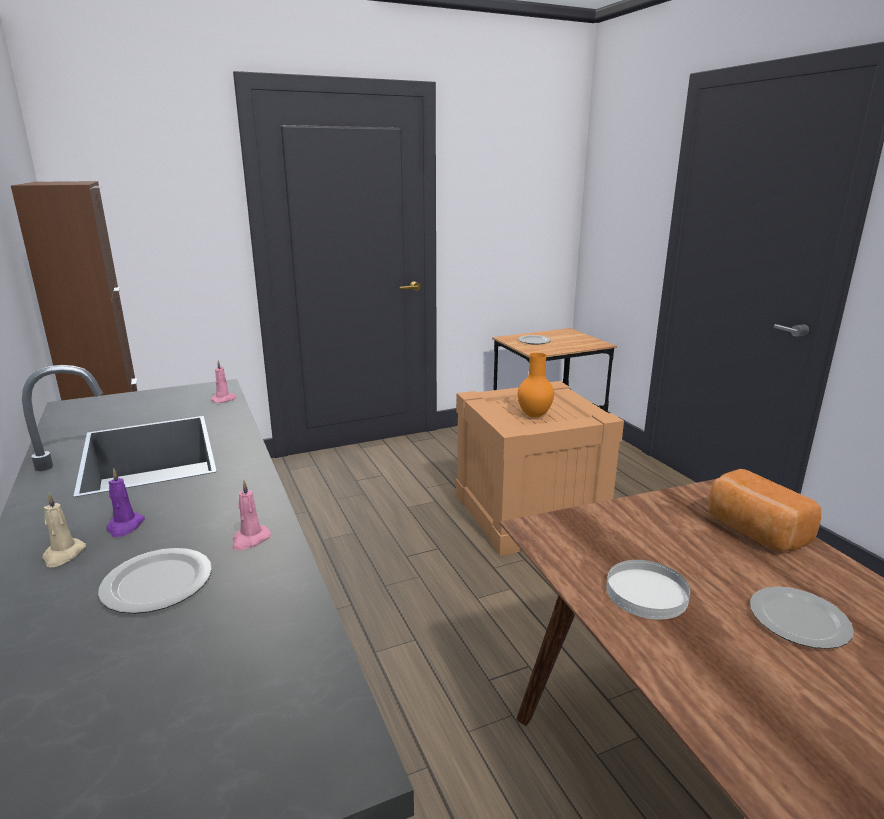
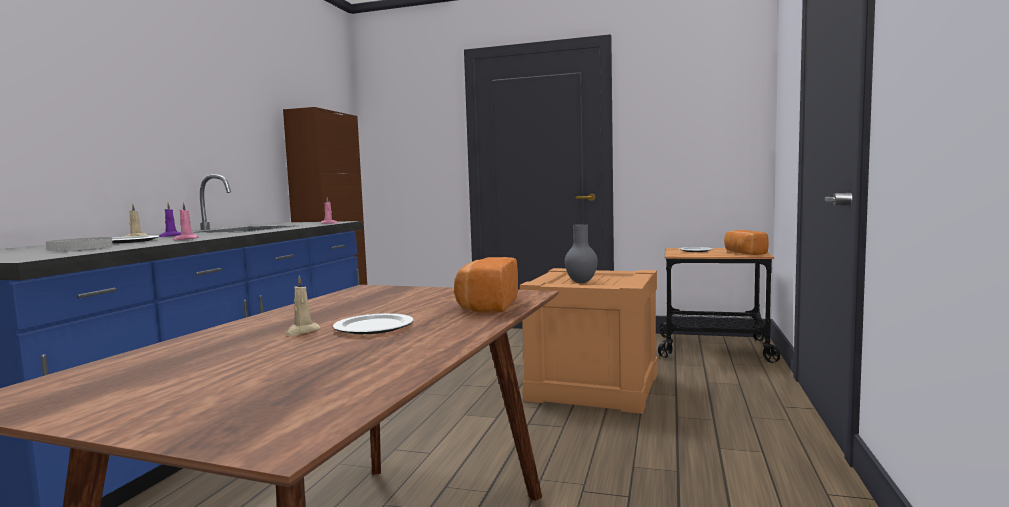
camera: 40 degrees right, 15 degrees down
(535, 416) = (581, 282): orange vase -> grey vase
(582, 341) = (743, 253): none -> bread
(646, 592) = (336, 308): white plate -> white plate (81, 247)
(773, 664) = (302, 332): none -> beige candle

